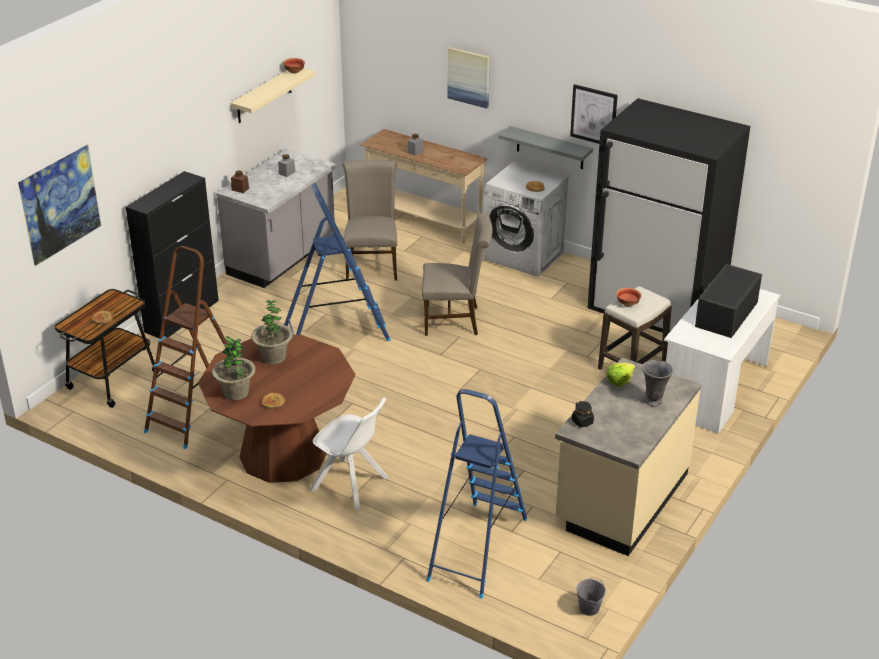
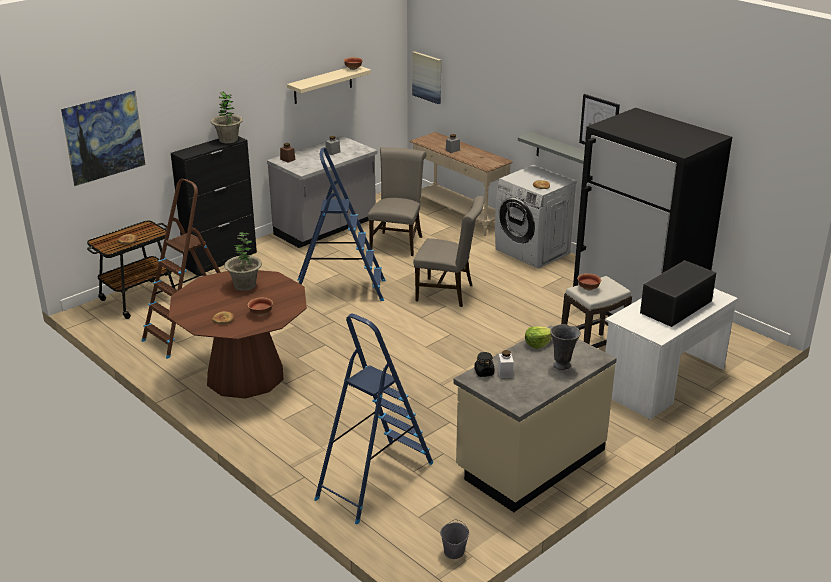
camera: 15 degrees right, 5 degrees down
(236, 393) = (197, 307): potted plant -> potted plant (228, 140)
(310, 389) = (261, 314): none -> bowl
(351, 485) = (289, 409): white chair -> none
(469, 77) = (501, 86): picture -> picture (427, 77)
(603, 418) = (505, 373): none -> white jar

